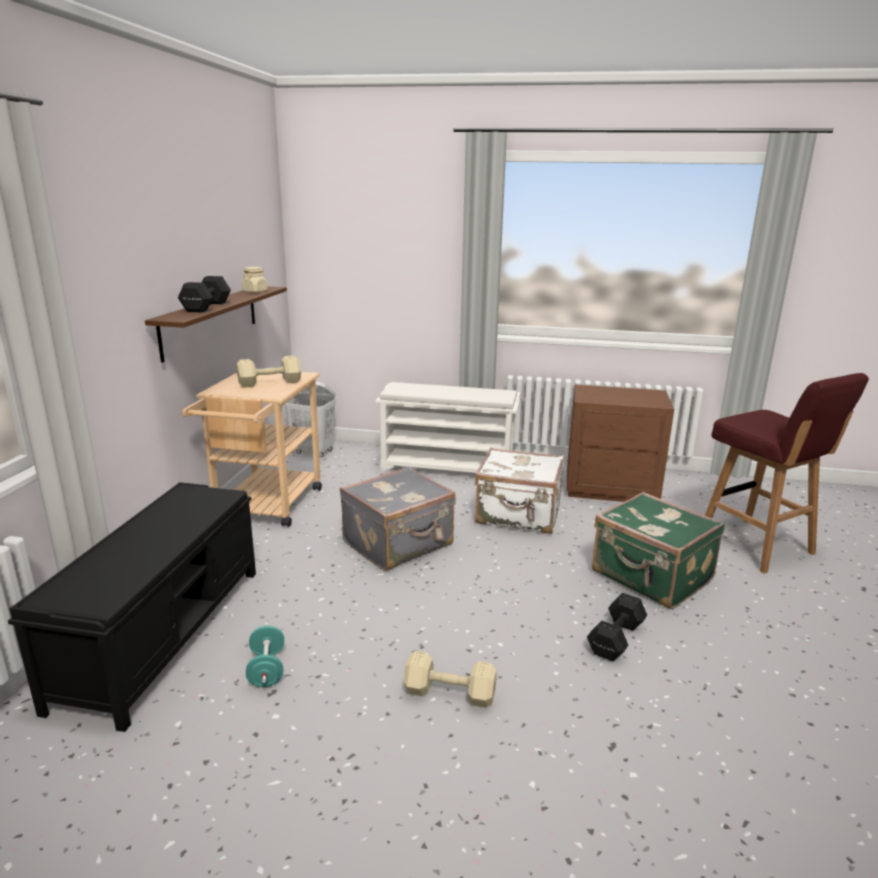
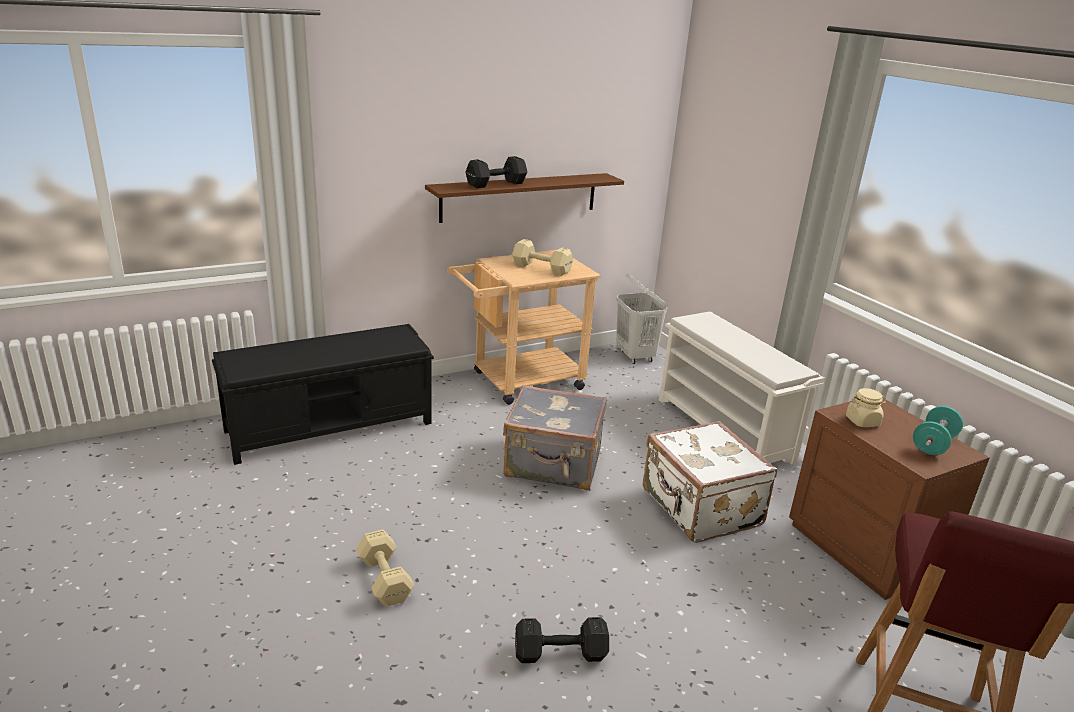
camera: 50 degrees right, 5 degrees up
(255, 291) = (582, 178): beige jar -> beige jar (862, 421)
(267, 670) = (333, 484): turquoise dumbbell -> turquoise dumbbell (933, 444)
(651, 577) = (707, 645): green suitcase -> none

